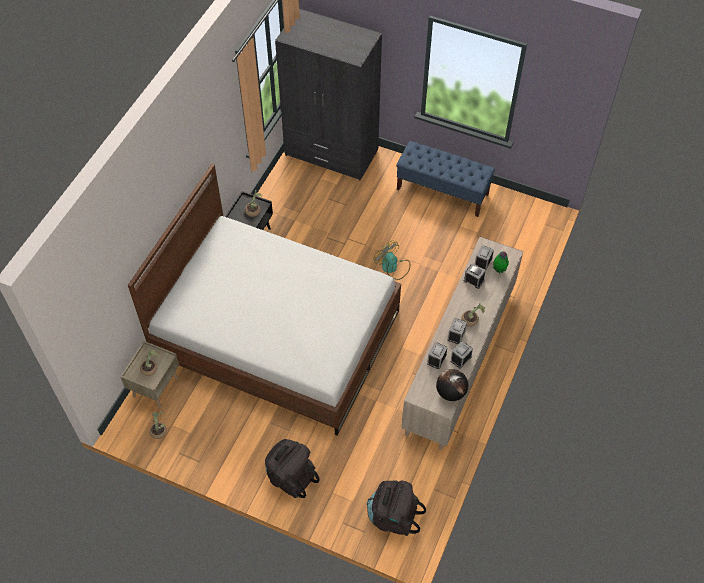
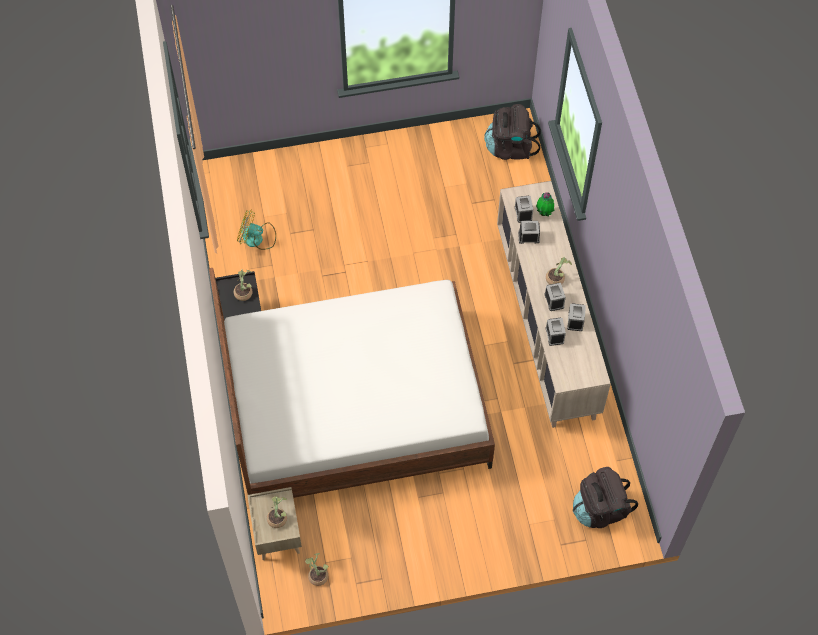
camera: 35 degrees left, 5 degrees up
(290, 477) = (480, 535): black backpack -> black backpack (510, 147)
(331, 153) = (253, 181): grey wardrobe -> none
(392, 267) = (412, 268): fan -> fan (257, 238)
(443, 192) = (400, 159): blue bench -> none
(450, 392) = (591, 359): globe -> none

